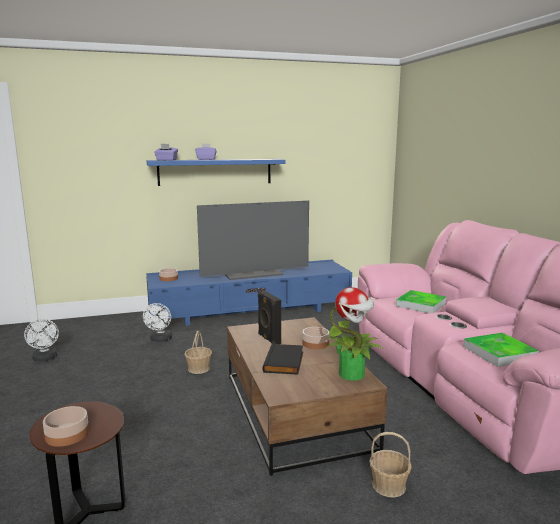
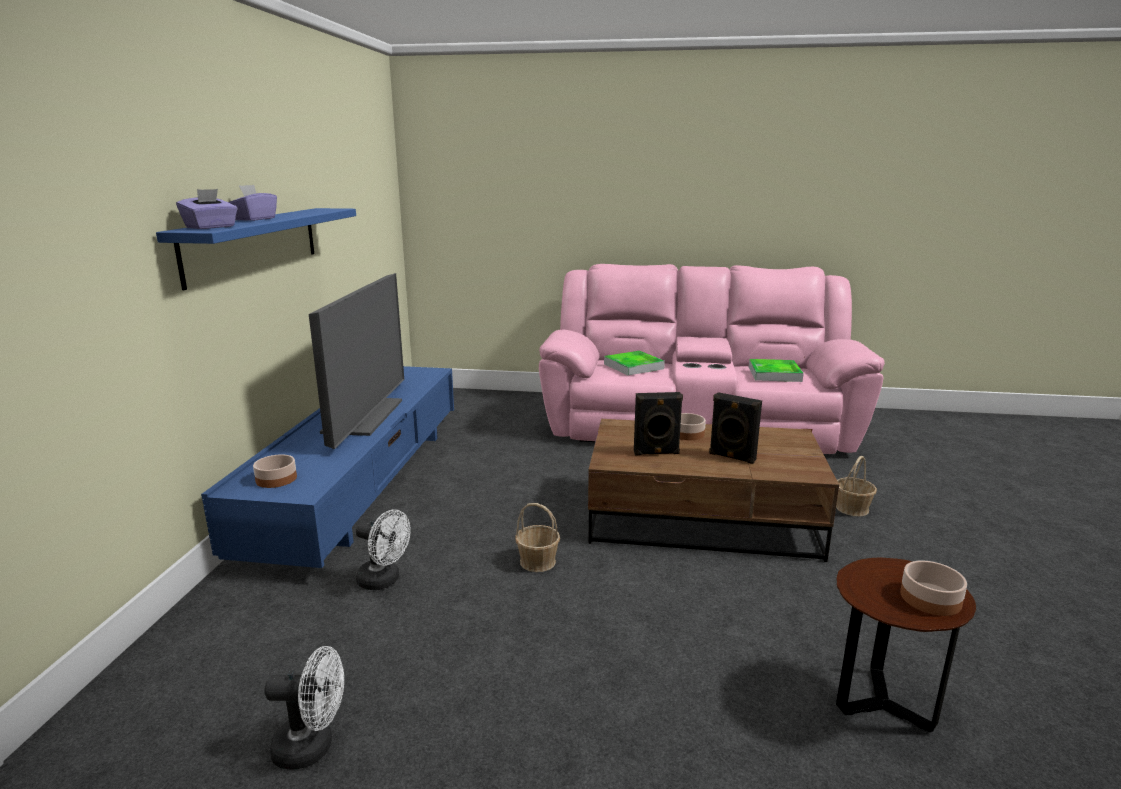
camera: 65 degrees left, 5 degrees up
(285, 362) = (732, 457): black book -> black speaker
(352, 374) = (777, 435): potted plant -> none

